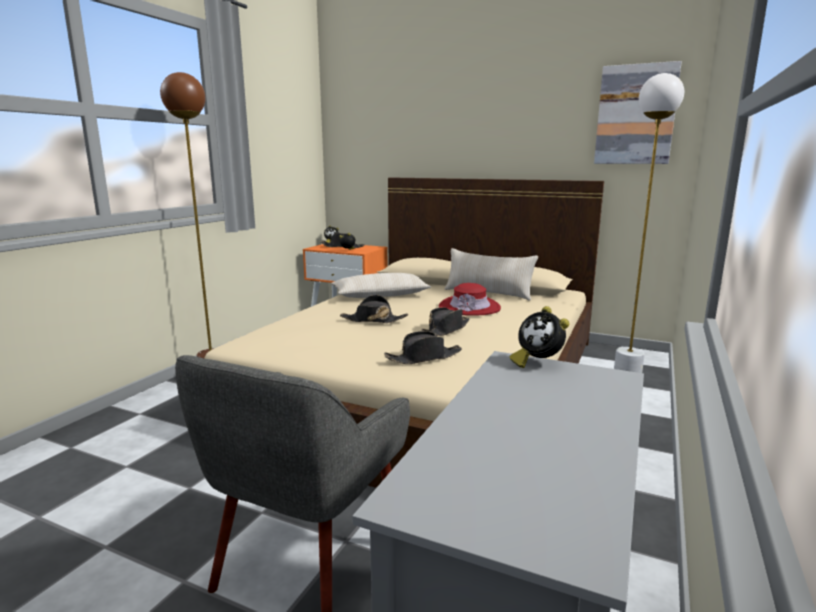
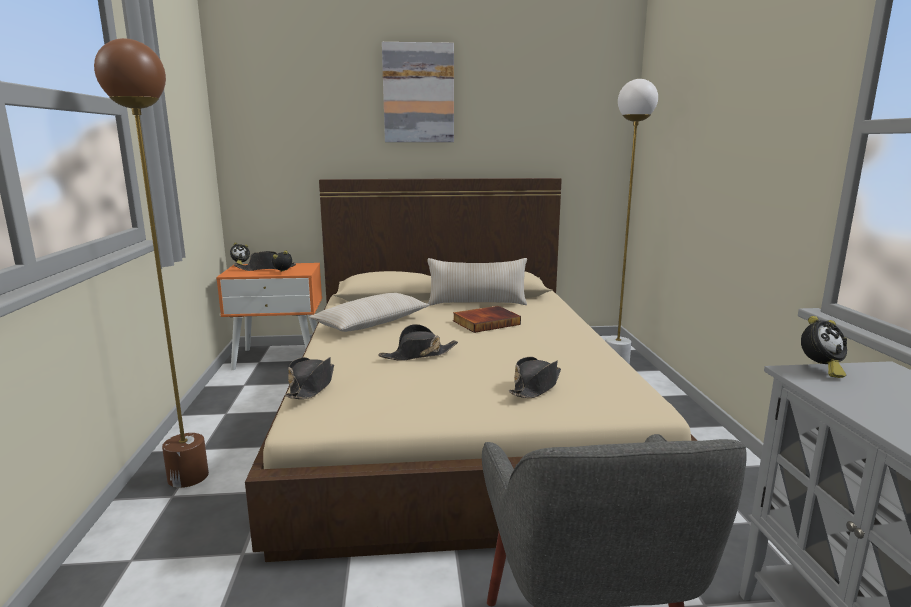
camera: 30 degrees left, 0 degrees up
(446, 329) = (504, 351): black hat -> black hat (311, 386)
(469, 307) = (486, 322): red hat -> book
(537, 363) = (820, 370): alarm clock -> alarm clock turned 45 degrees counterclockwise
(635, 115) = (582, 114): picture -> picture (418, 93)

